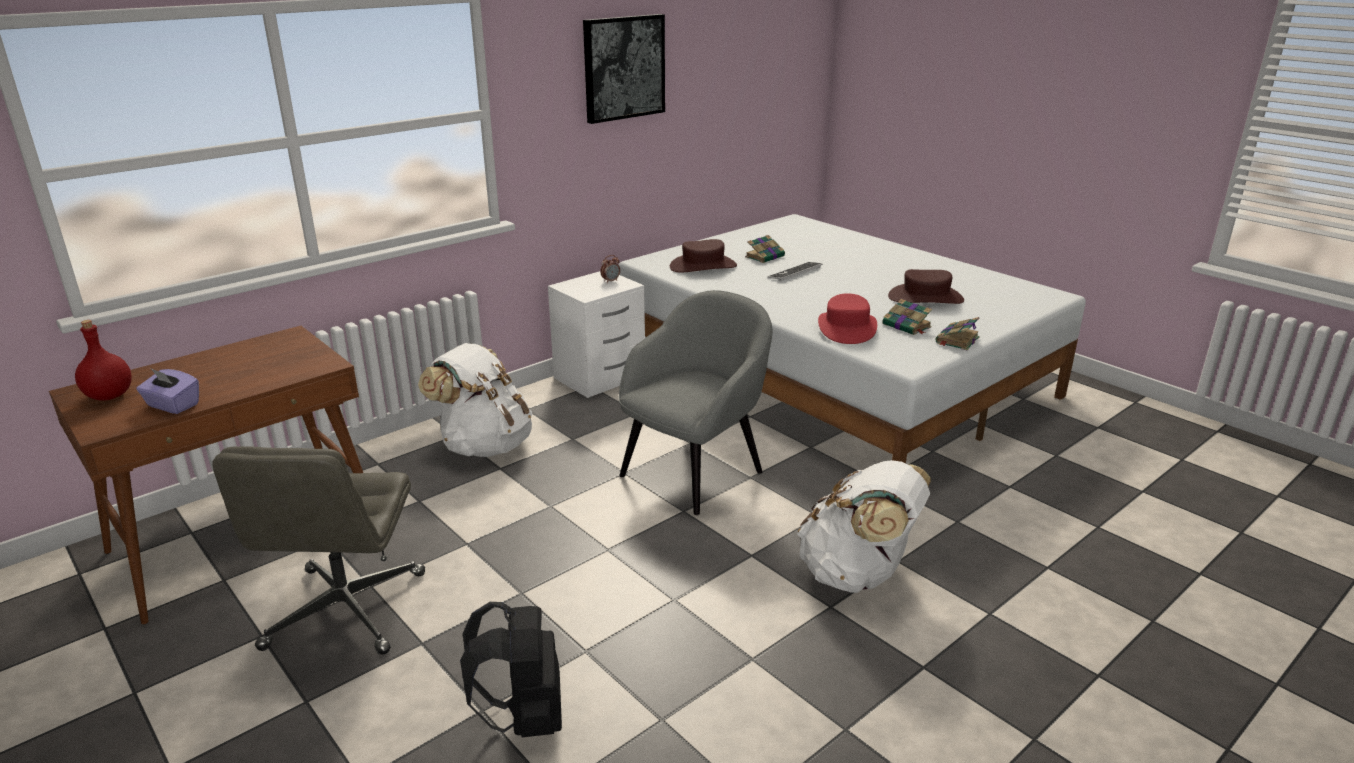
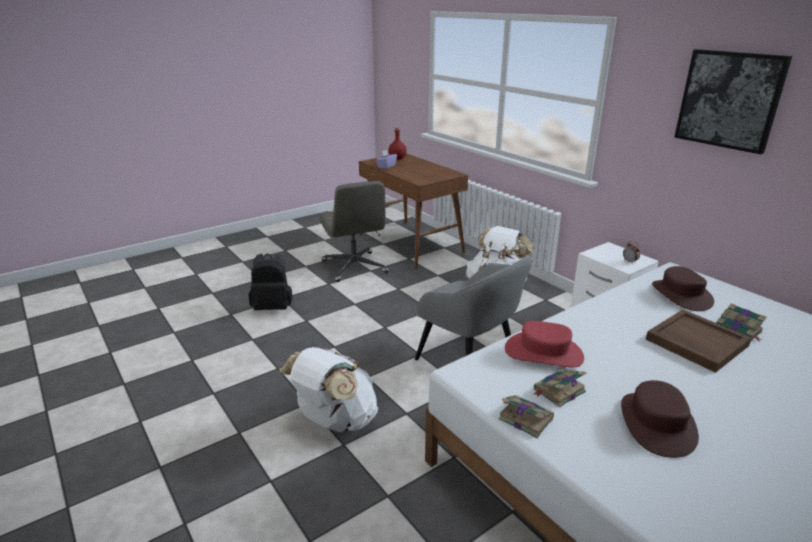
camera: 95 degrees right, 0 degrees up
(345, 611) = (355, 267): grey office chair -> grey office chair turned 120 degrees counterclockwise
(795, 272) = (695, 342): keyboard -> brown tray

